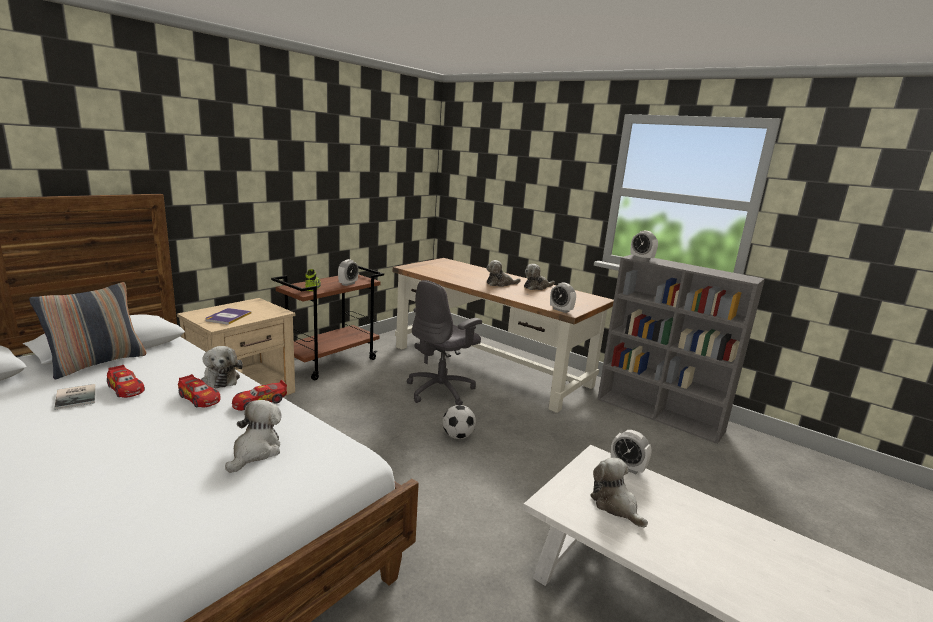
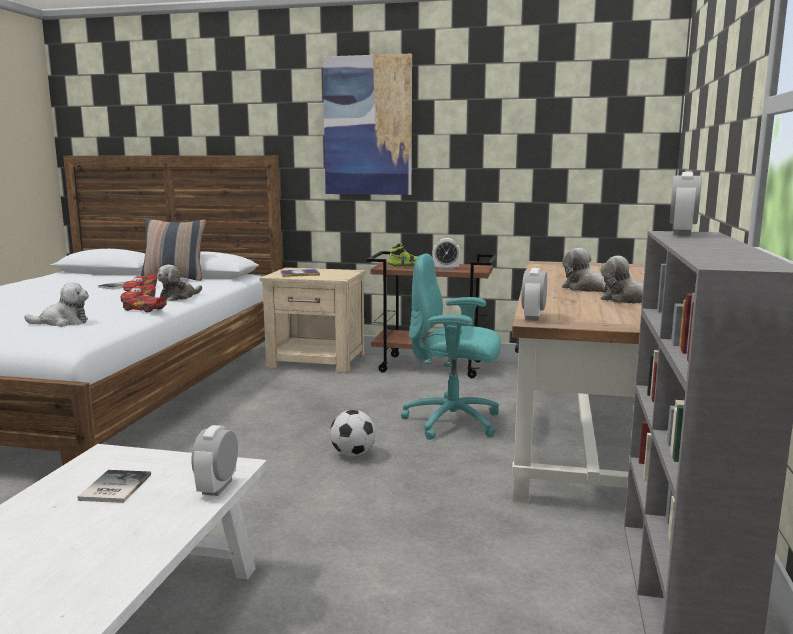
camera: 65 degrees right, 5 degrees down
(251, 163) = (368, 126): none -> picture
(441, 390) = (454, 422): grey office chair -> turquoise office chair
(615, 505) = (113, 488): plush toy -> book

